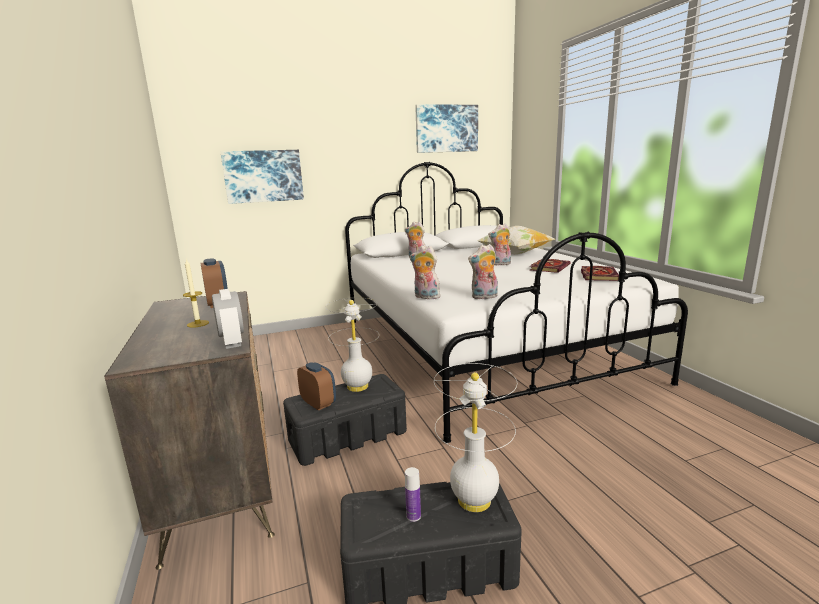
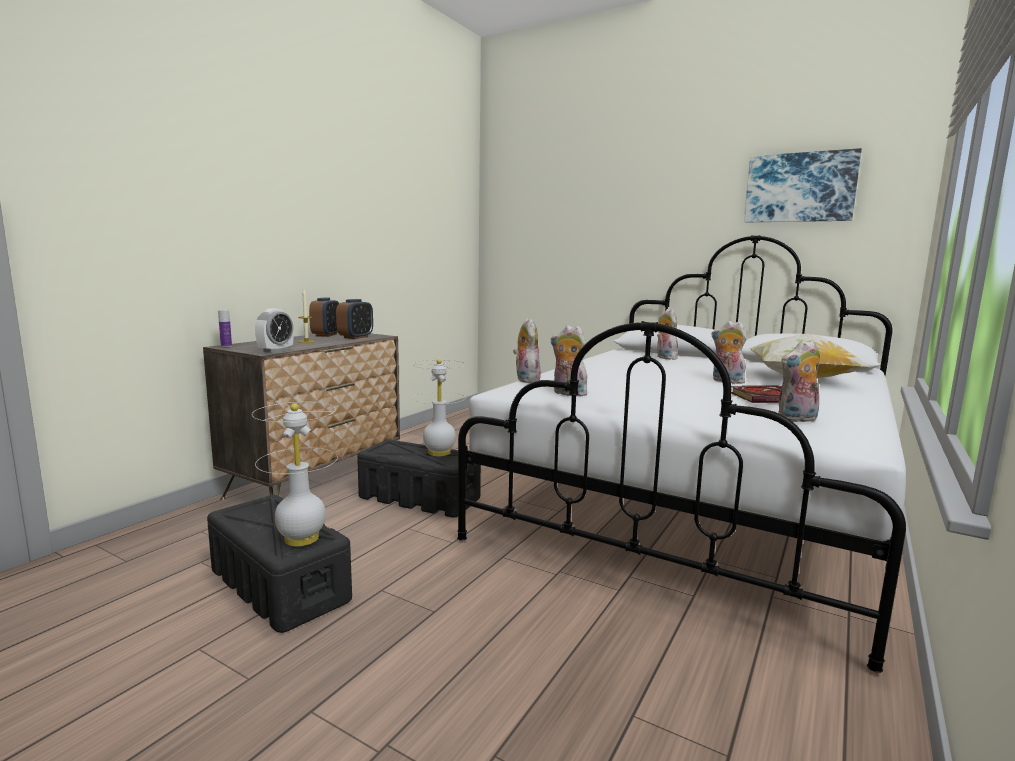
camera: 50 degrees right, 5 degrees down
(263, 176) = (556, 245): picture -> none
(318, 403) = (392, 450): alarm clock -> alarm clock (326, 335)
(413, 516) = (263, 522): bottle -> bottle (226, 346)
(598, 275) = (797, 419): book -> plush toy

